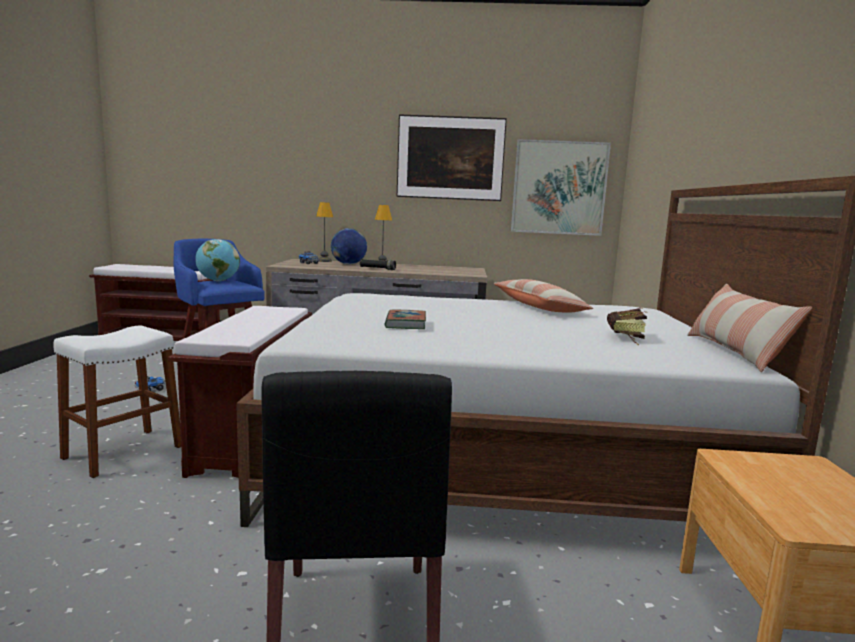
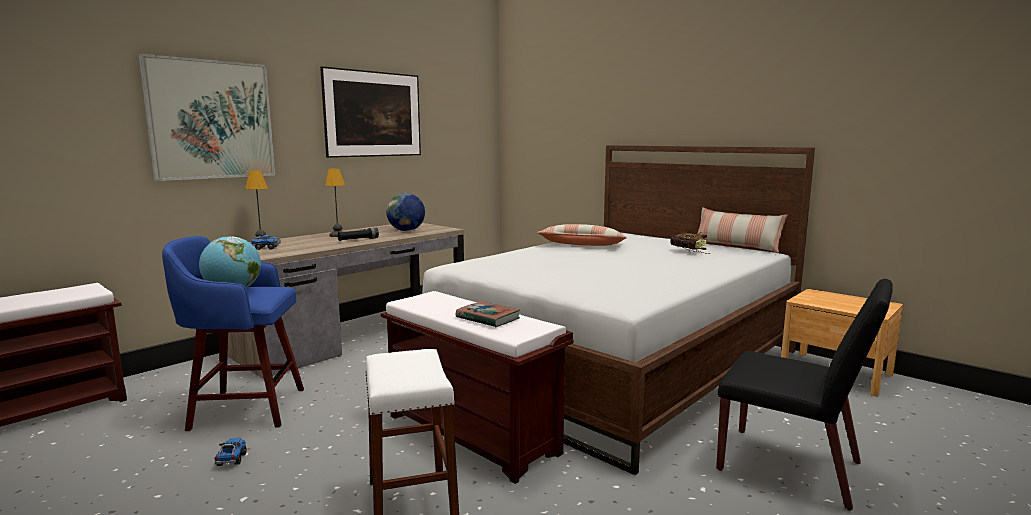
camera: 50 degrees left, 0 degrees up
(348, 264) = (304, 240): globe -> globe (406, 230)
(405, 323) = (599, 275): book -> book (487, 318)
(559, 188) = (459, 140): picture -> picture (211, 120)

